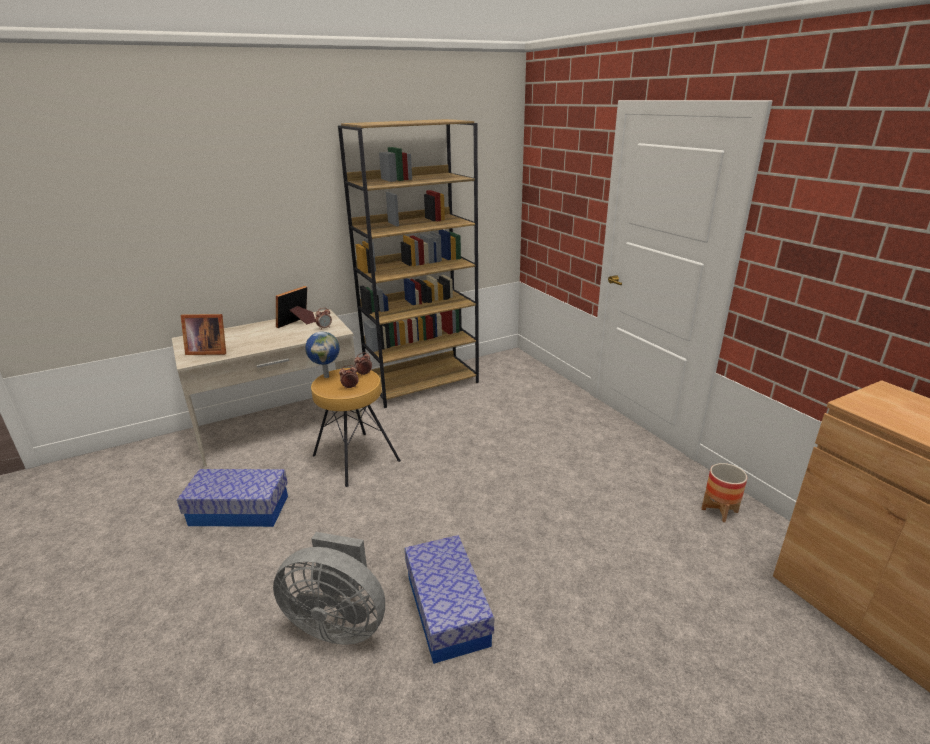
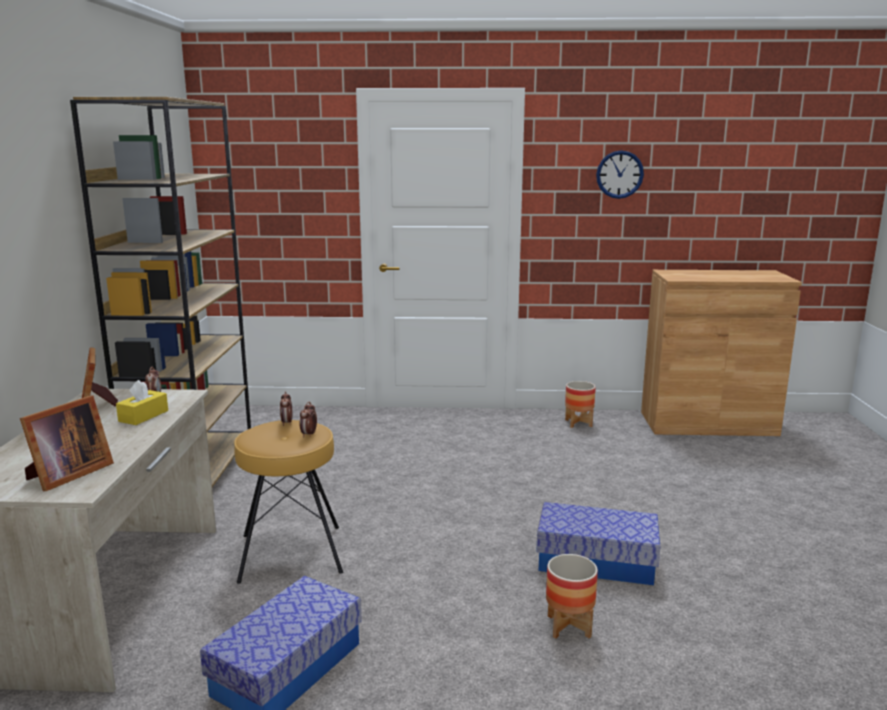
camera: 60 degrees left, 10 degrees down
(297, 335) = (143, 416): none -> yellow tissue box
(326, 376) = (253, 441): globe -> none
(338, 623) = (569, 626): grey fan -> planter
(871, 233) = (619, 174): none -> wall clock

